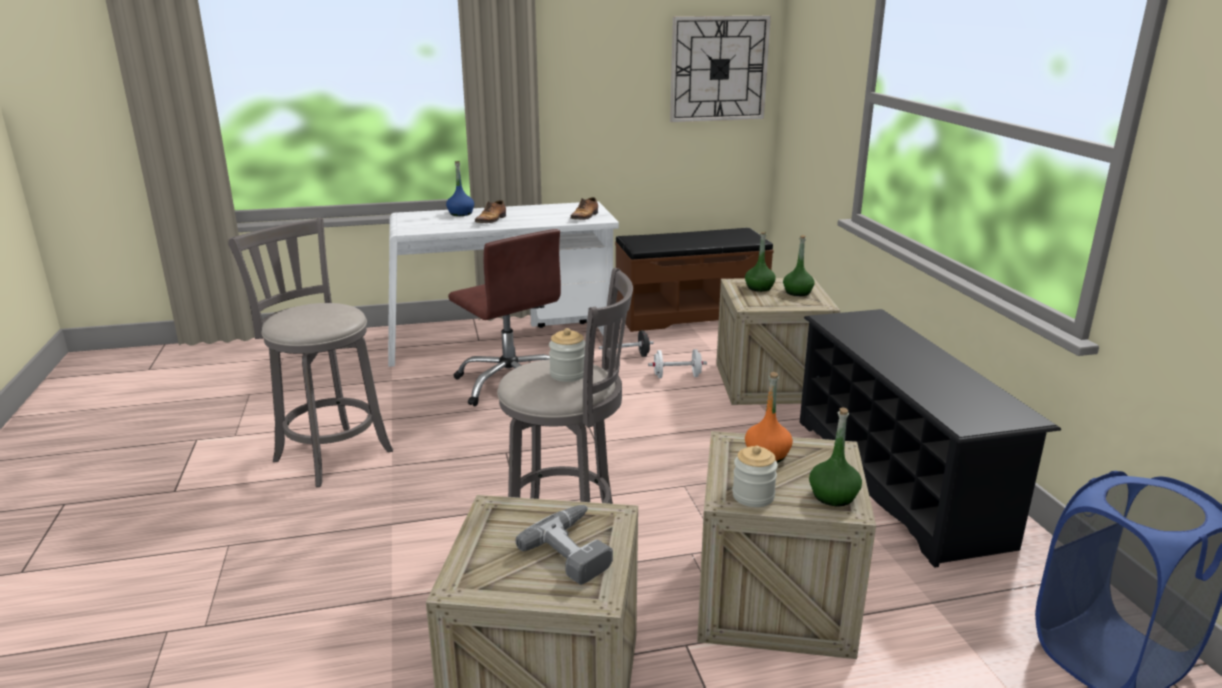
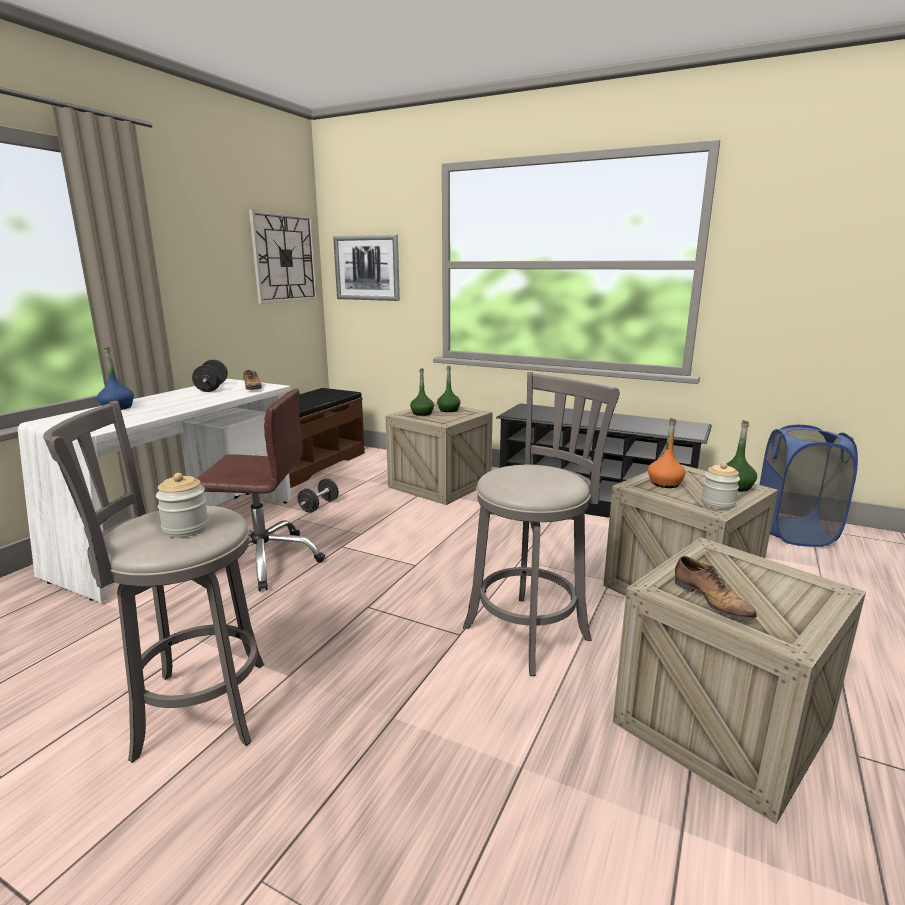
camera: 50 degrees left, 5 degrees down
(491, 220) = (170, 405): shoe -> shoe (710, 600)
(559, 209) = (212, 388): none -> black dumbbell
(568, 374) = (537, 473): jar -> jar (186, 529)
(577, 549) = (755, 576): power drill -> none
(677, 376) = (379, 503): white dumbbell -> none
(810, 87) = (367, 268): none -> picture

